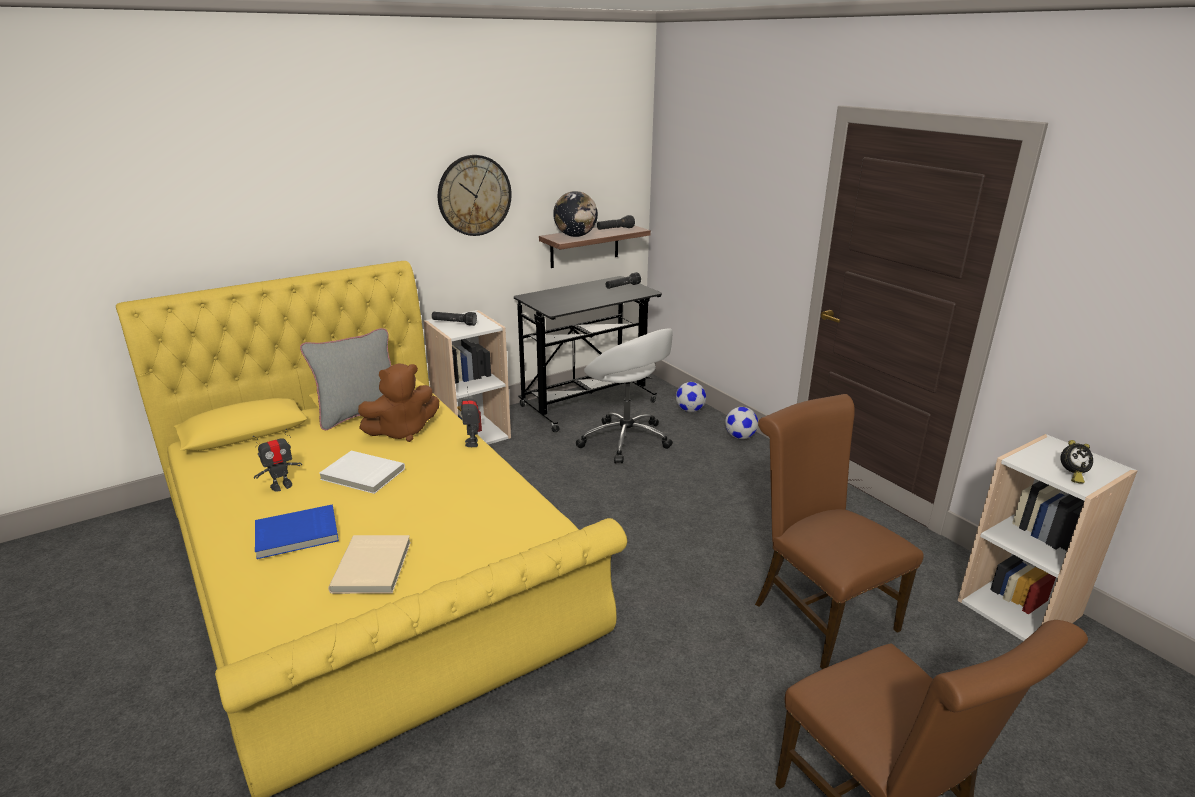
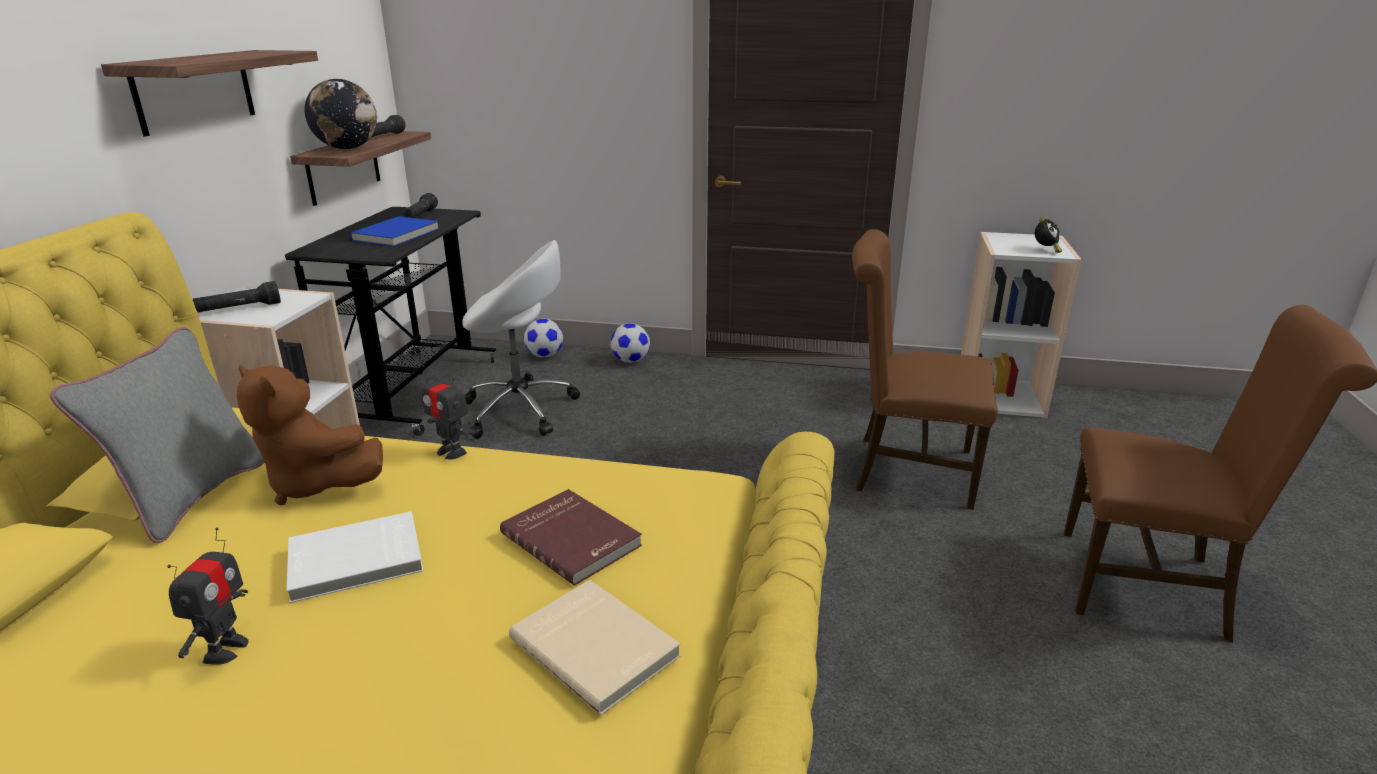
camera: 45 degrees left, 0 degrees up
(297, 535) = (399, 687): blue book -> blue book (397, 234)
(402, 431) = (316, 484): brown plush toy -> brown plush toy turned 105 degrees clockwise
(446, 514) = (573, 538): none -> red book
(474, 195) = (194, 91): wall clock -> shelf

